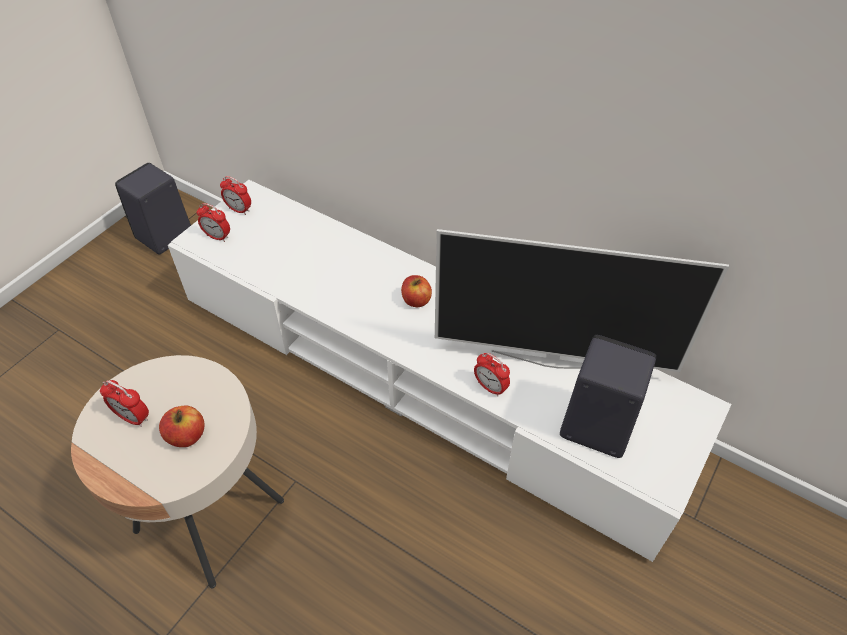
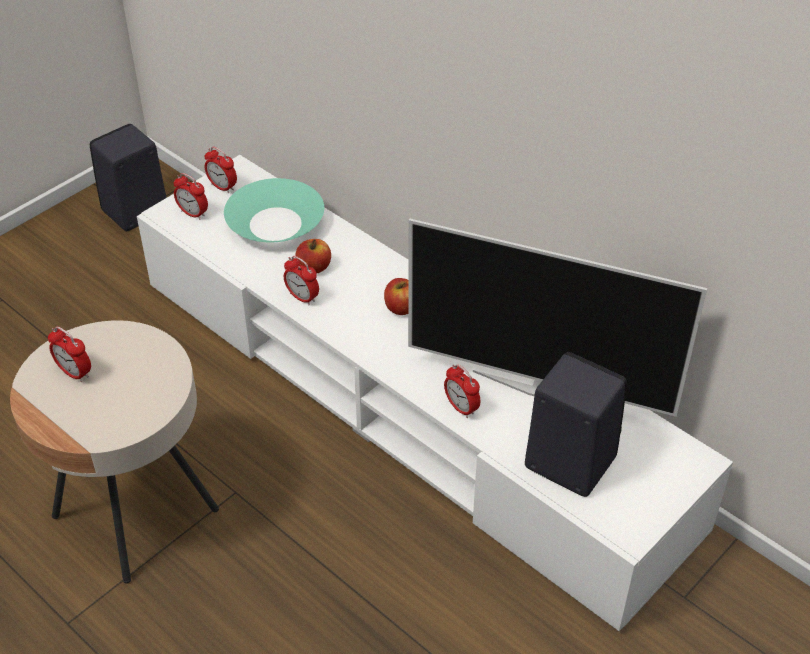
camera: 10 degrees right, 5 degrees down
(186, 436) = (124, 396): apple -> apple (314, 267)
(292, 237) = (275, 224): none -> turquoise bowl
(328, 302) = (302, 297): none -> alarm clock

